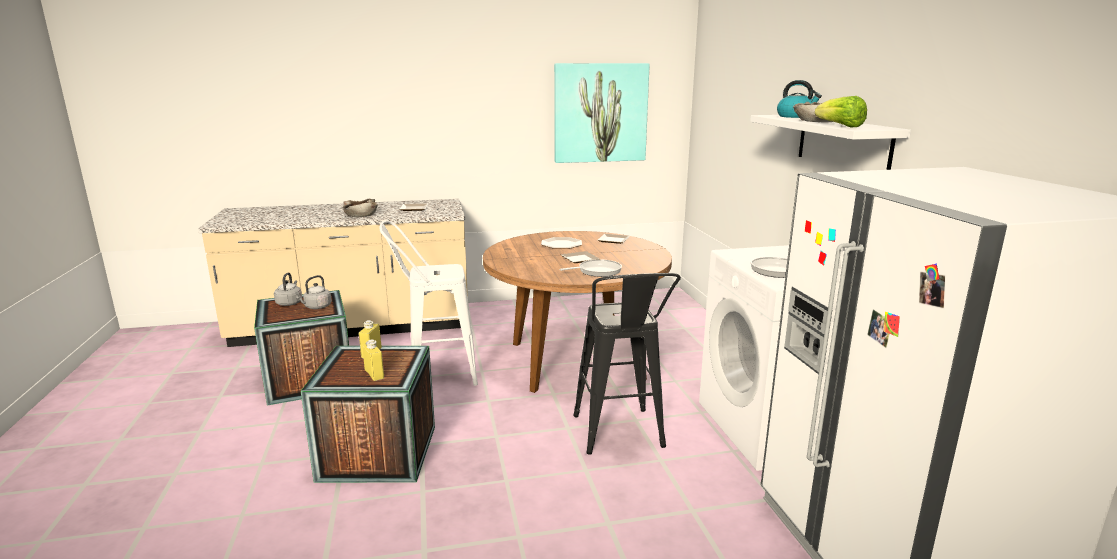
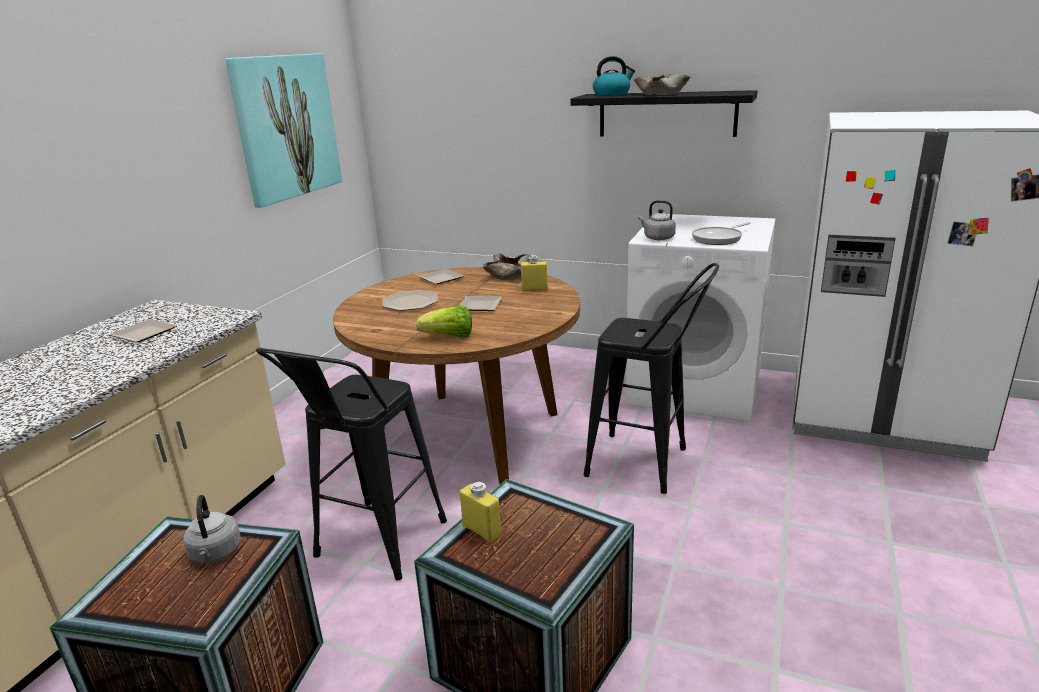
camera: 55 degrees left, 5 degrees up
(290, 303) = (142, 583): grey kettle -> grey kettle (657, 238)
(360, 214) = (82, 376): beige bowl -> beige bowl (509, 275)
(374, 374) = (559, 542): yellow bottle -> yellow bottle (534, 289)
(434, 374) = (373, 547): white stool -> black stool
(597, 271) = (533, 308): frying pan -> none
(840, 126) = (716, 94): lettuce -> lettuce (449, 337)
(843, 143) = (667, 114): white shelf -> black shelf

